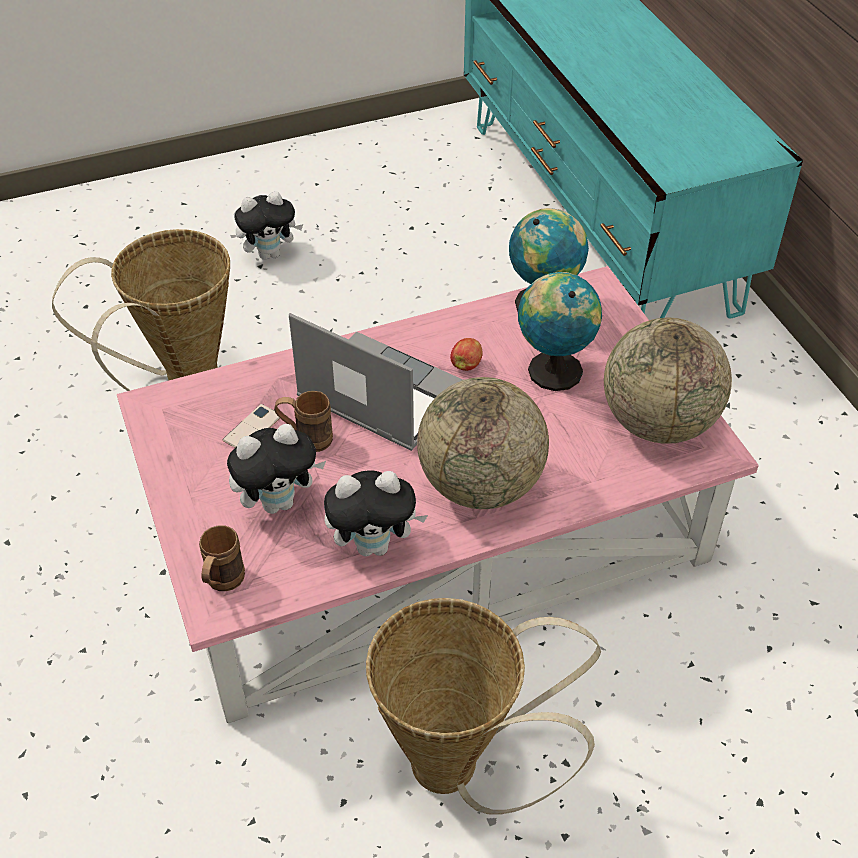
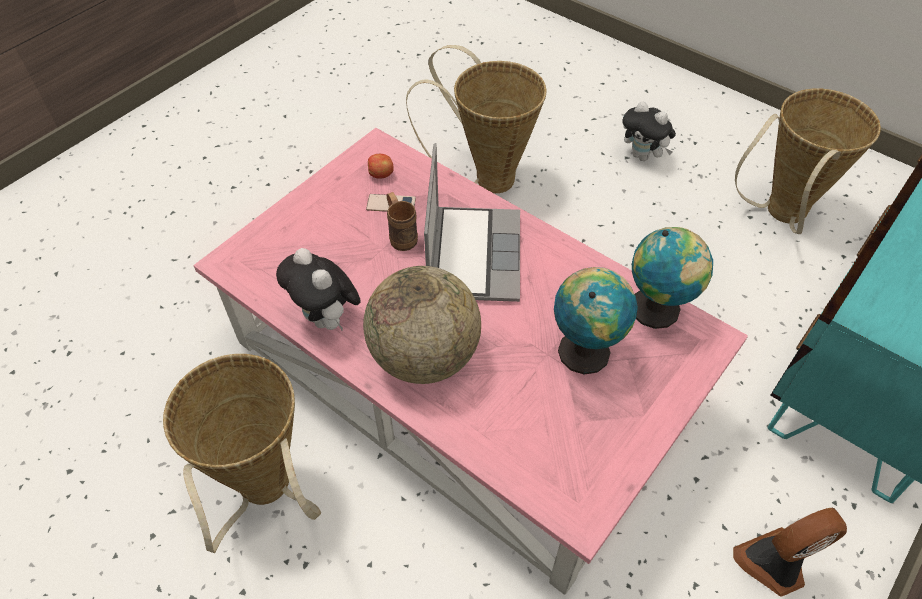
camera: 60 degrees right, 5 degrees up
(222, 584) = (248, 256): brown mug -> none
(279, 502) = (334, 249): plush toy -> none
(426, 209) = (779, 215): none -> basket
(466, 364) = (544, 291): apple -> apple (381, 175)
(658, 422) = (581, 453): globe -> none
(756, 410) = (774, 564): none -> fan

